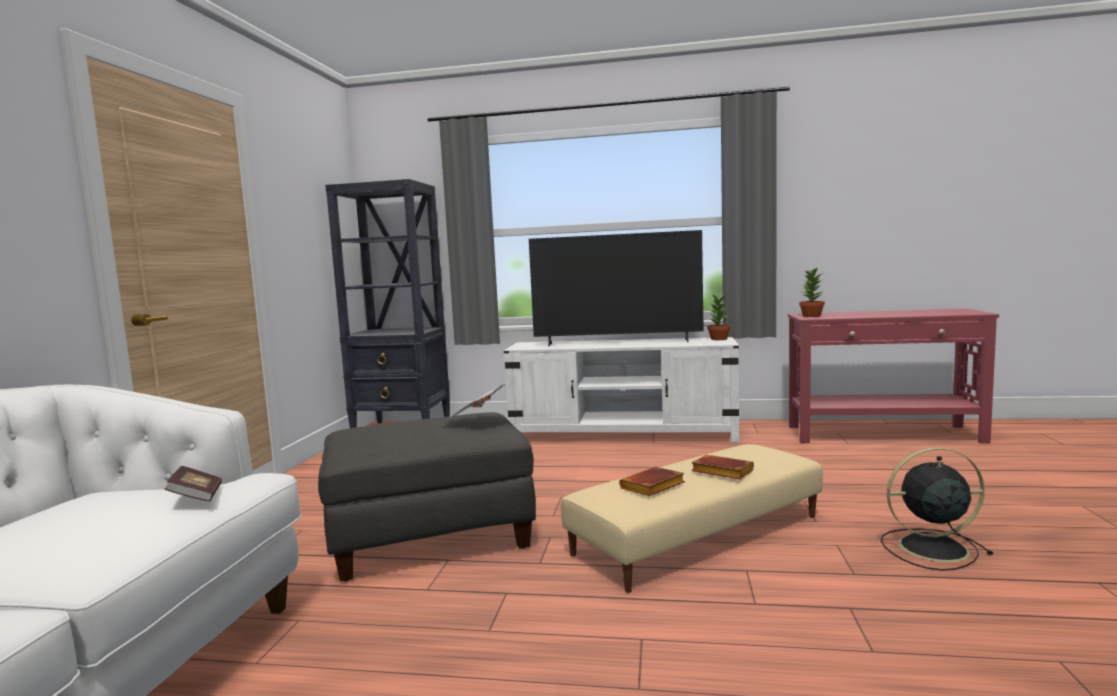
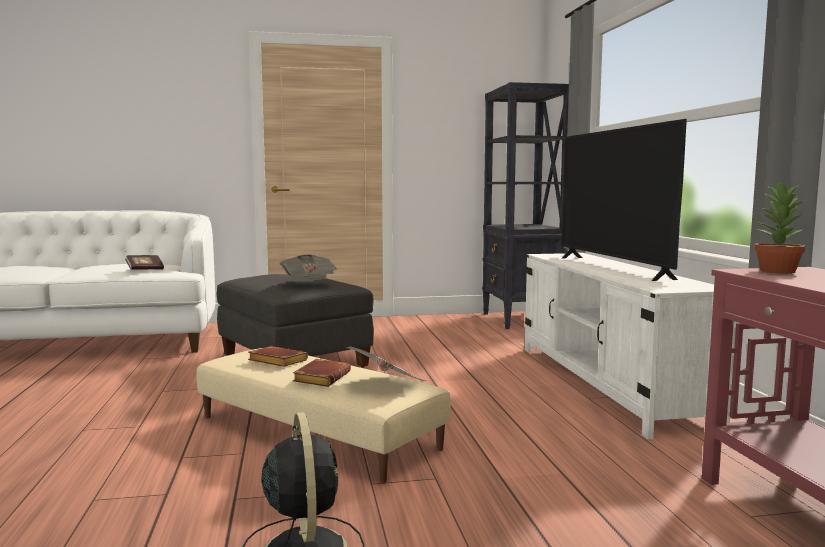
camera: 70 degrees right, 0 degrees up
(718, 339) = (700, 287): potted plant -> none
(747, 454) = (387, 385): none -> newspaper

